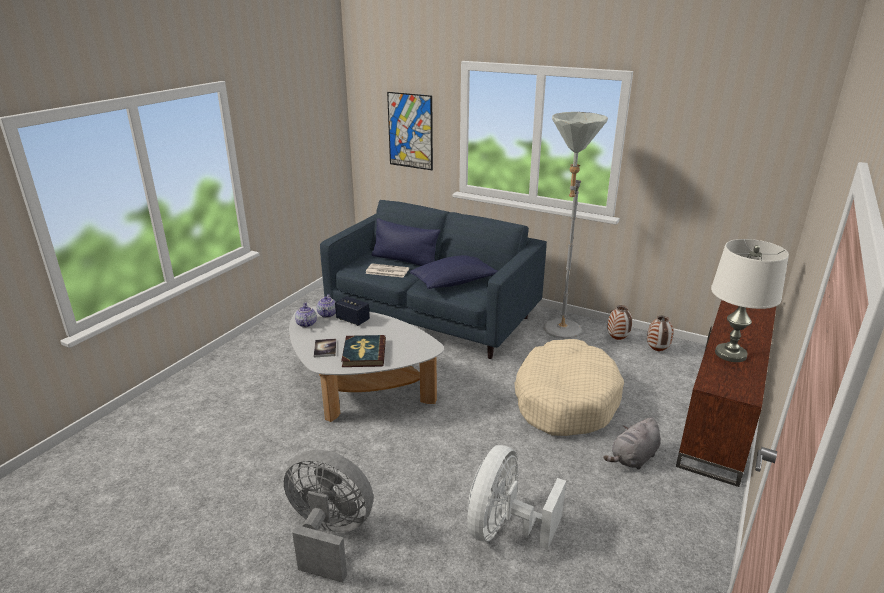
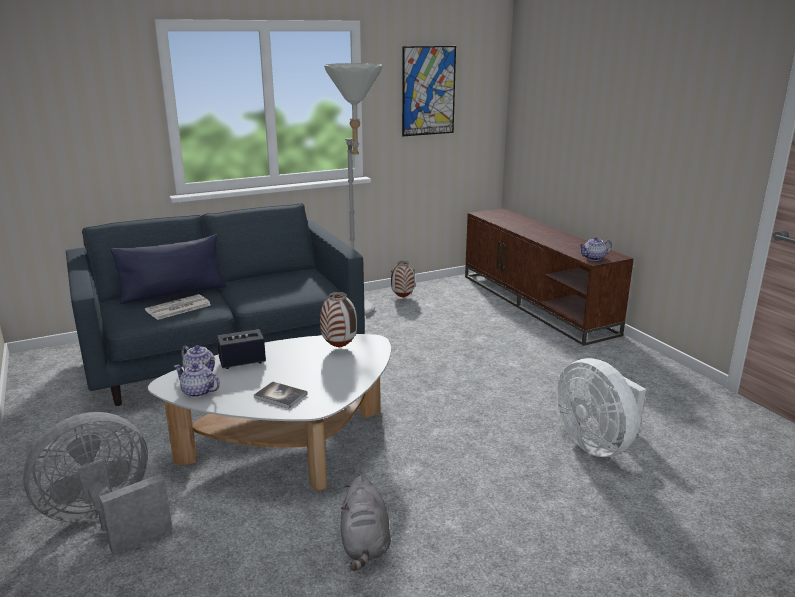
camera: 55 degrees left, 5 degrees down
(329, 535) = (529, 555): grey fan -> grey fan (106, 520)
(363, 353) = (328, 377): book -> none
(410, 131) = (83, 126): picture -> picture (428, 91)
(454, 283) = (274, 288): blue pillow -> none
(565, 400) = (456, 350): beige dog bed -> none
(633, 458) = (559, 356): grey plush toy -> grey plush toy (365, 544)
(657, 351) = (439, 292): vase -> vase (340, 347)
(716, 384) = (593, 258): none -> teapot
(730, 354) = (560, 242): white table lamp -> none

